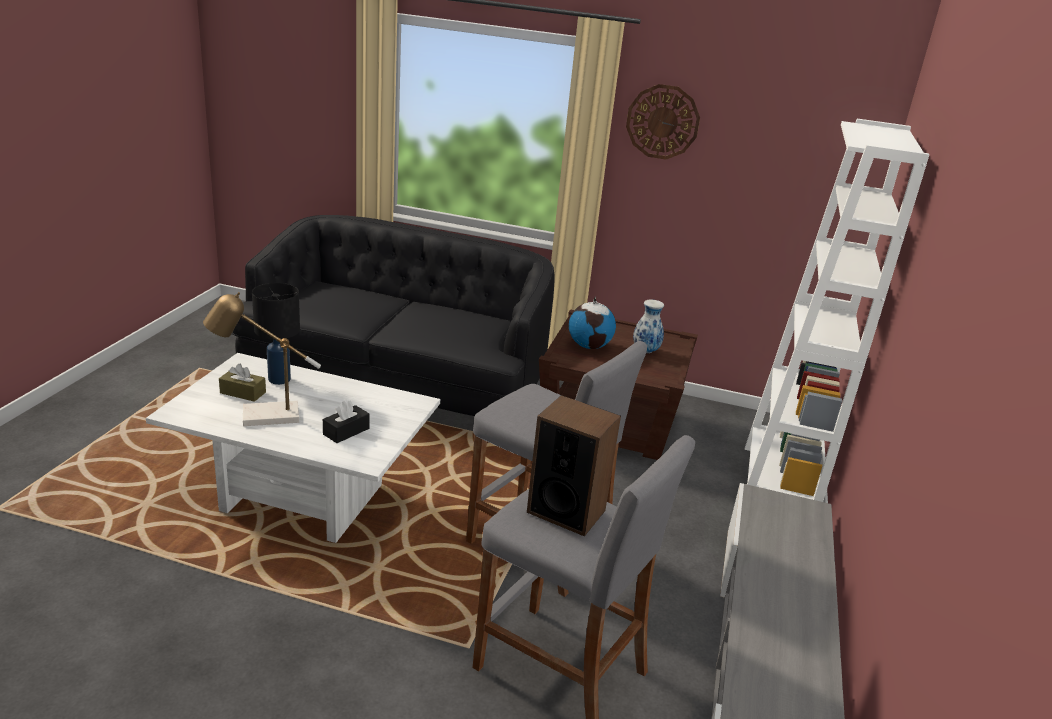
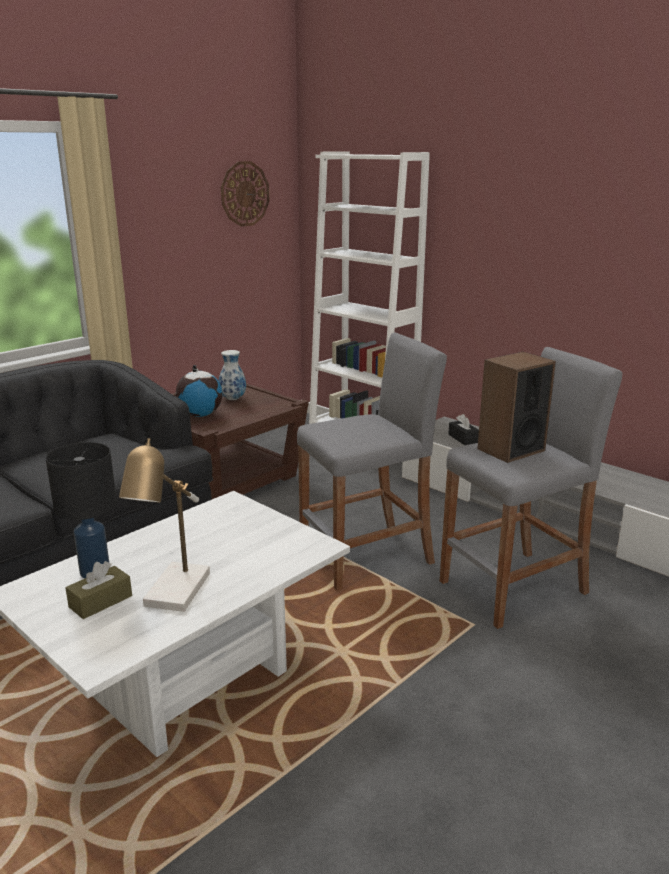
camera: 60 degrees left, 5 degrees down
(346, 431) = (253, 548): black tissue box -> black tissue box (463, 438)
(662, 122) = (145, 195): wall clock -> wall clock (244, 194)

